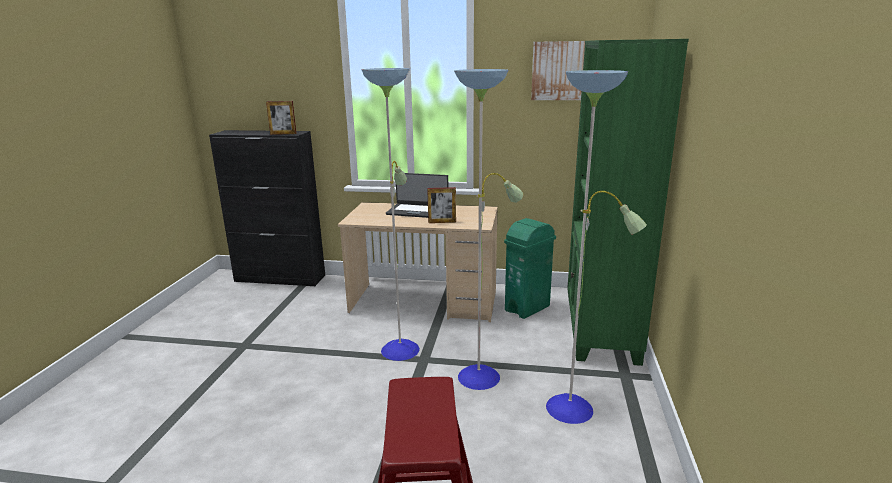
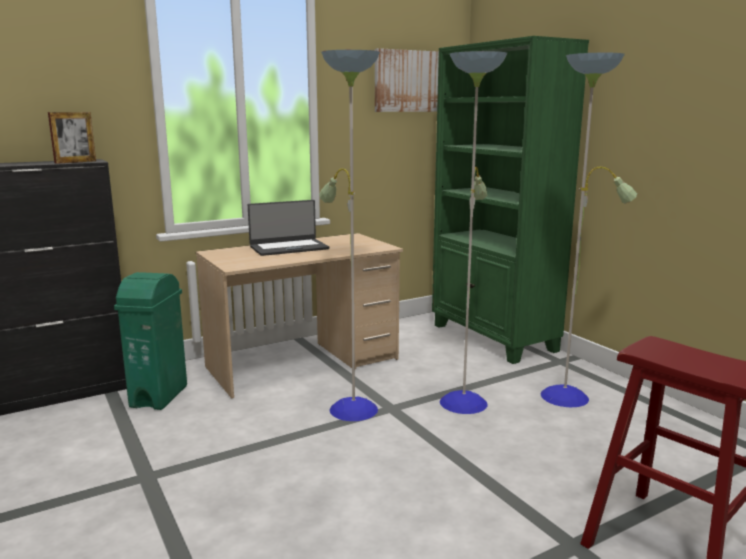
camera: 40 degrees left, 5 degrees down
(442, 222) = (340, 251): picture frame -> none
(528, 308) = (410, 339): green trash can -> green trash can (160, 396)

